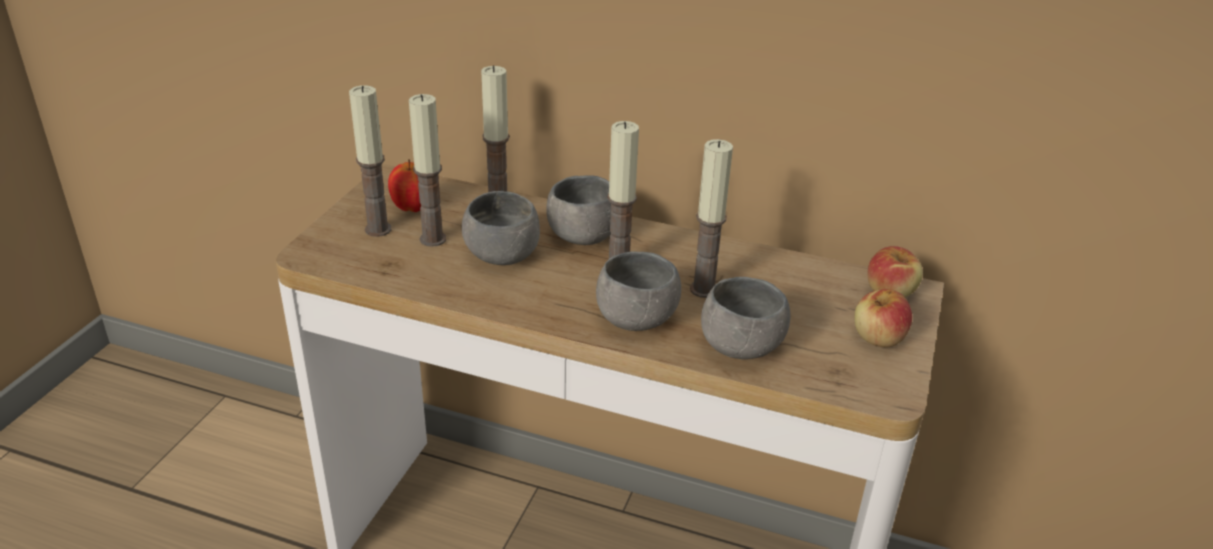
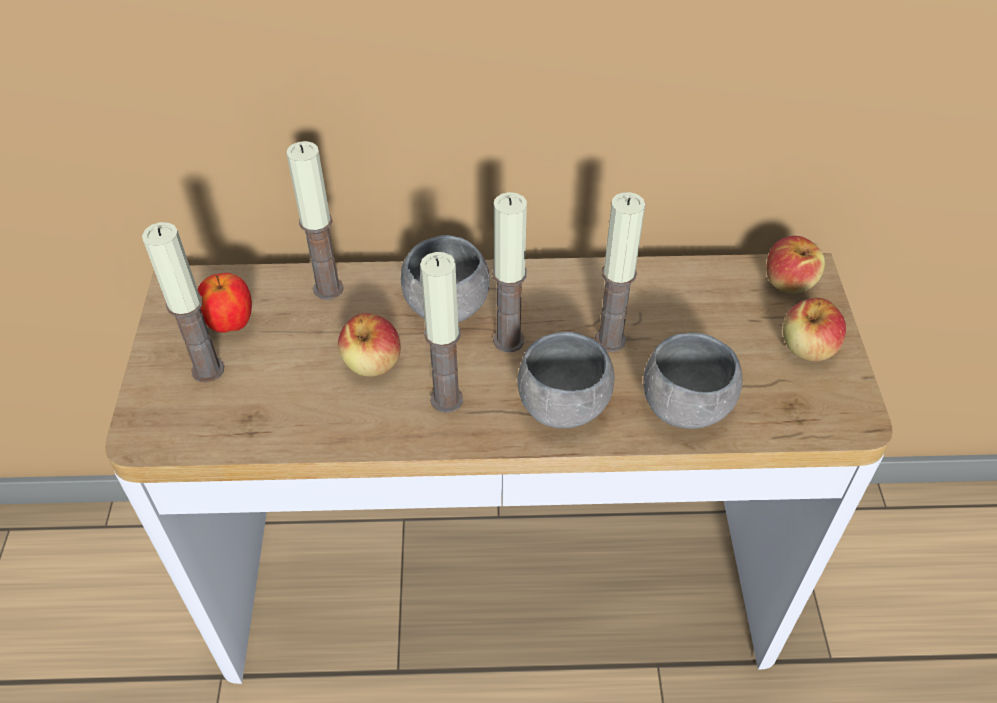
camera: 20 degrees left, 15 degrees up
(433, 239) = (281, 364): candle -> candle (446, 399)
(501, 255) = (372, 363): grey bowl -> apple

